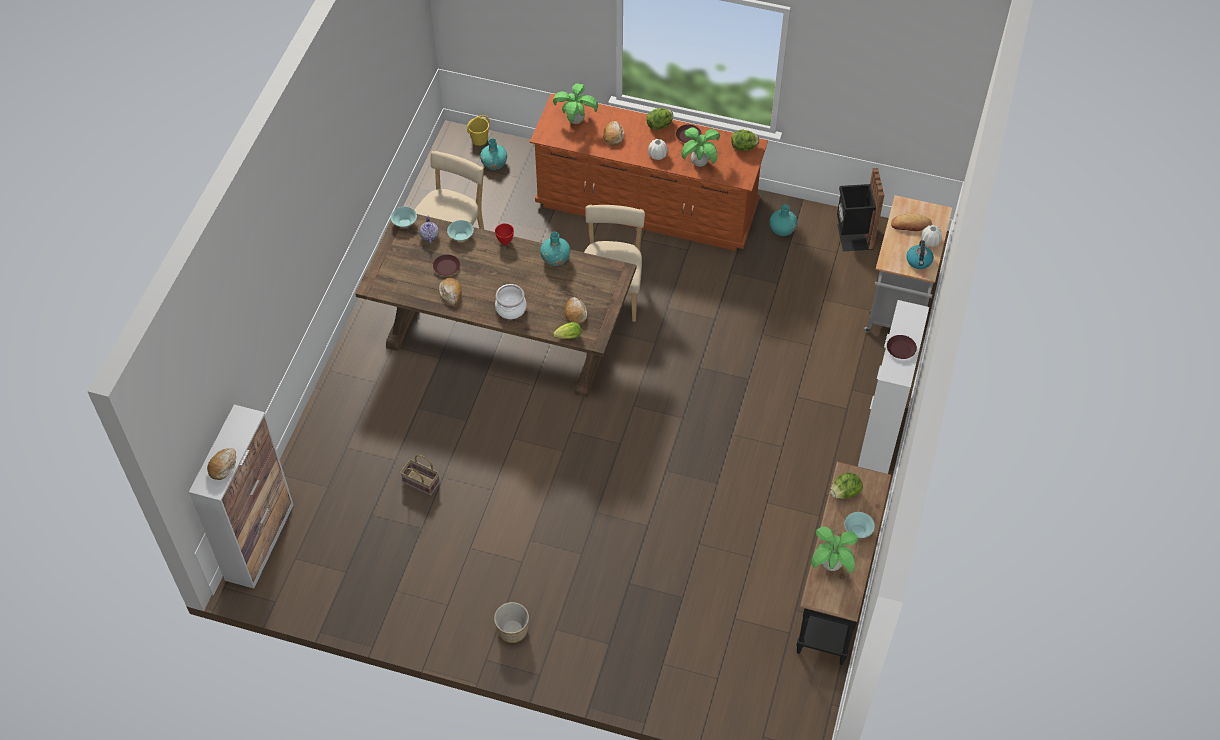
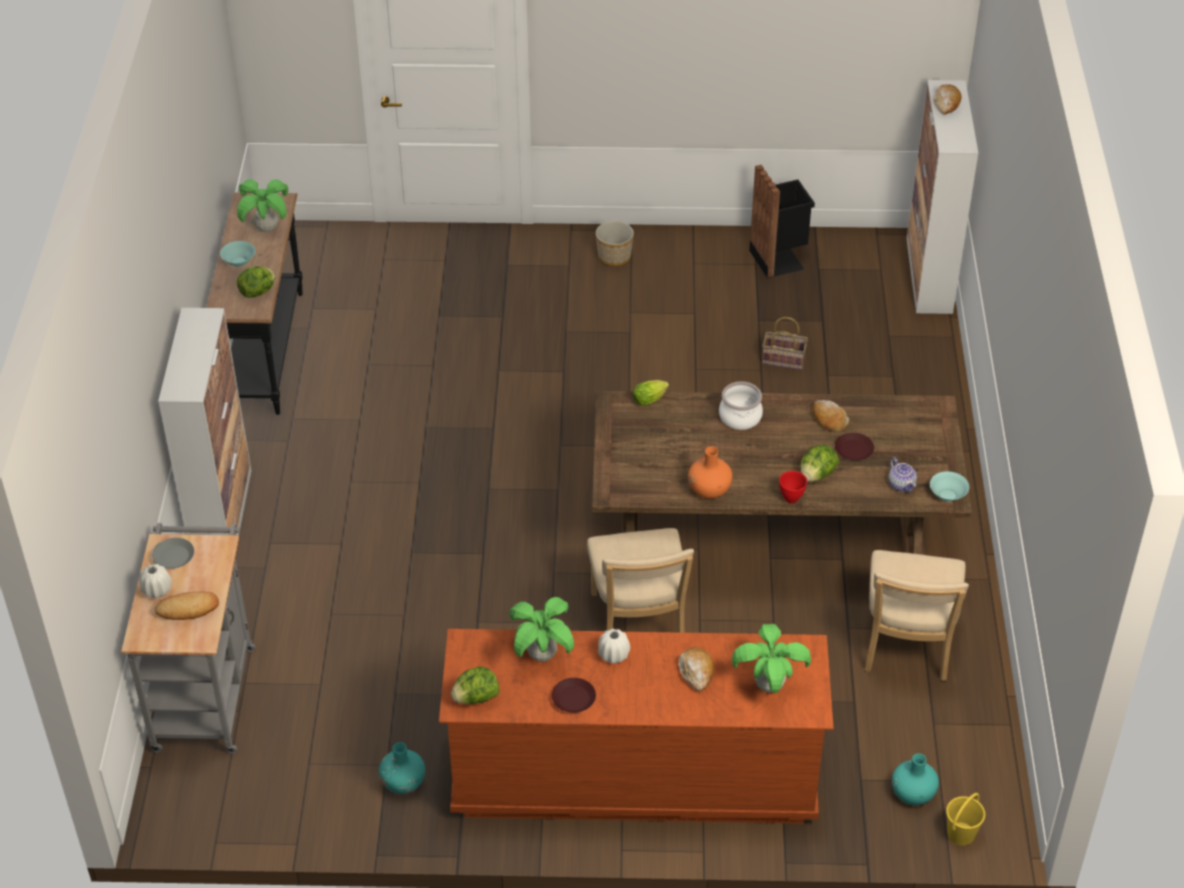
camera: 165 degrees right, 10 degrees down
(460, 236) = (858, 493): turquoise bowl -> none
(555, 259) = (709, 490): turquoise vase -> orange vase
(575, 313) = (651, 428): bread -> none
(660, 125) = (627, 707): lettuce -> lettuce (817, 475)
(853, 237) = (285, 795): black trash can -> black trash can (779, 258)
(901, 349) = (195, 345): brown plate -> none
(919, 261) = (173, 557): kettle -> grey plate

